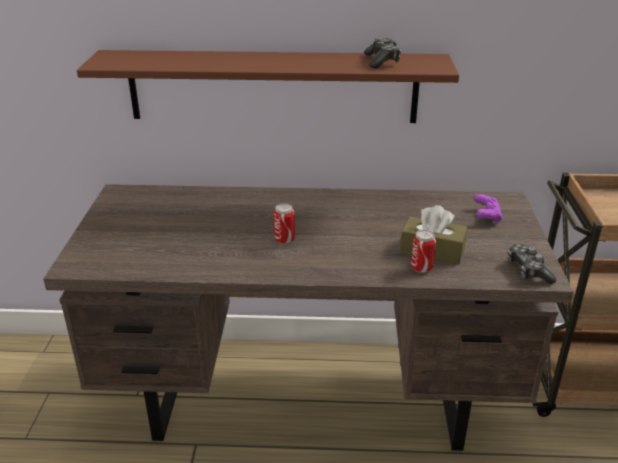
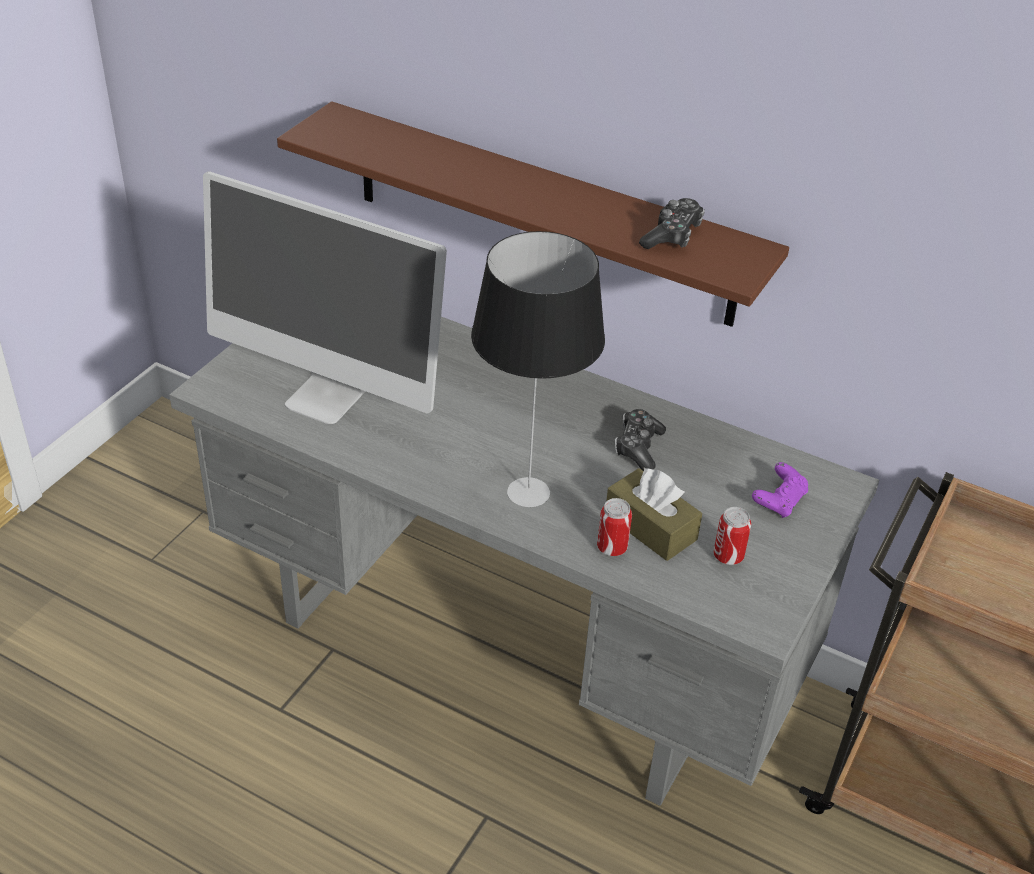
camera: 25 degrees right, 10 degrees up
(165, 247) = (326, 397): none -> monitor
(284, 240) = (474, 440): can -> can (728, 556)
(311, 398) = (510, 649): brown desk -> grey desk
(345, 256) = (530, 493): none -> table lamp
(528, 271) = (752, 606): game controller -> game controller (638, 447)

